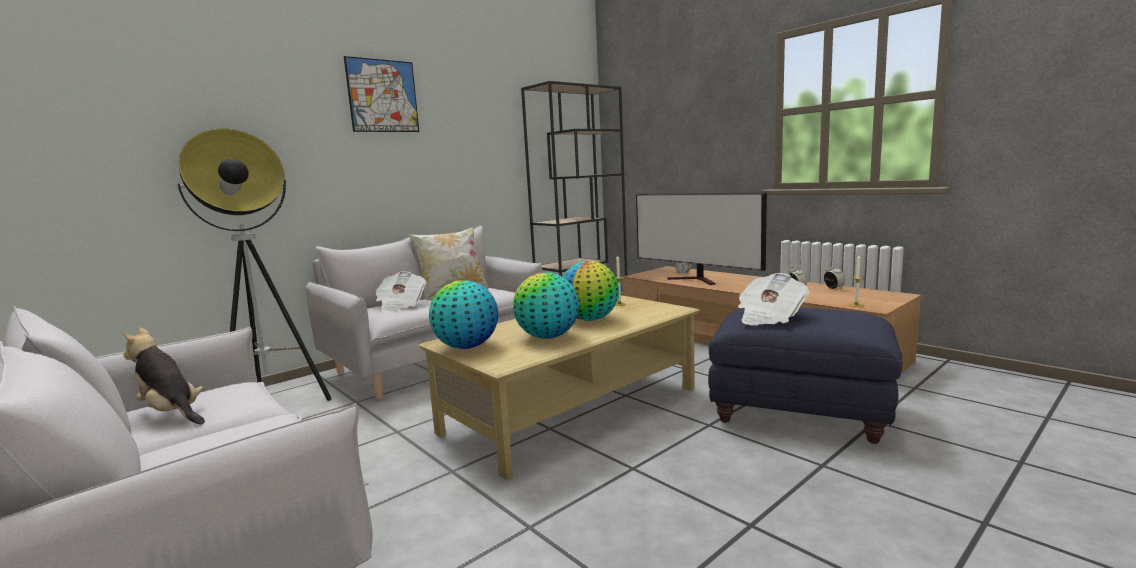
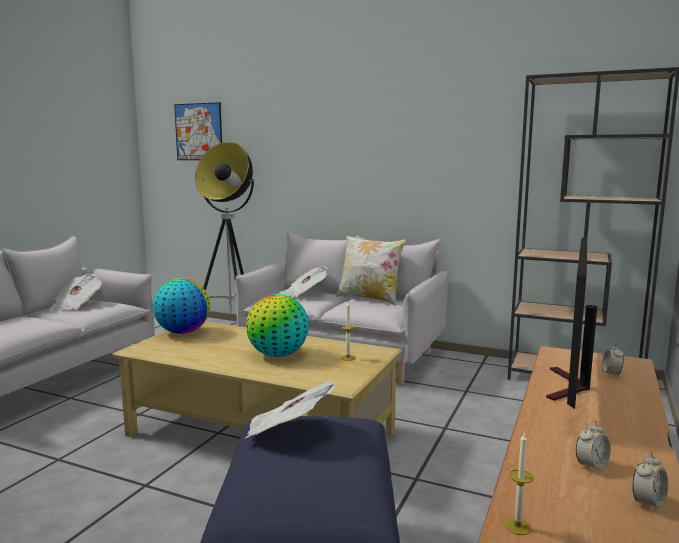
camera: 65 degrees right, 0 degrees up
(171, 413) = (75, 305): plush toy -> newspaper
(383, 96) = (369, 106): picture -> picture (198, 132)
(547, 337) = (213, 350): globe -> none

